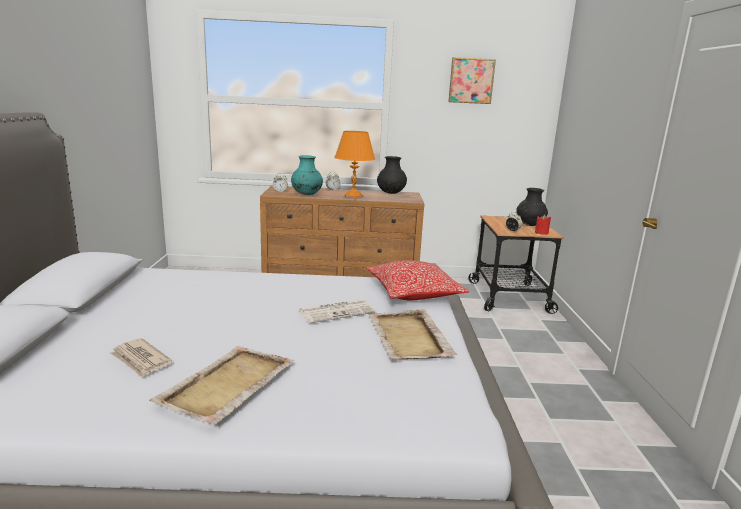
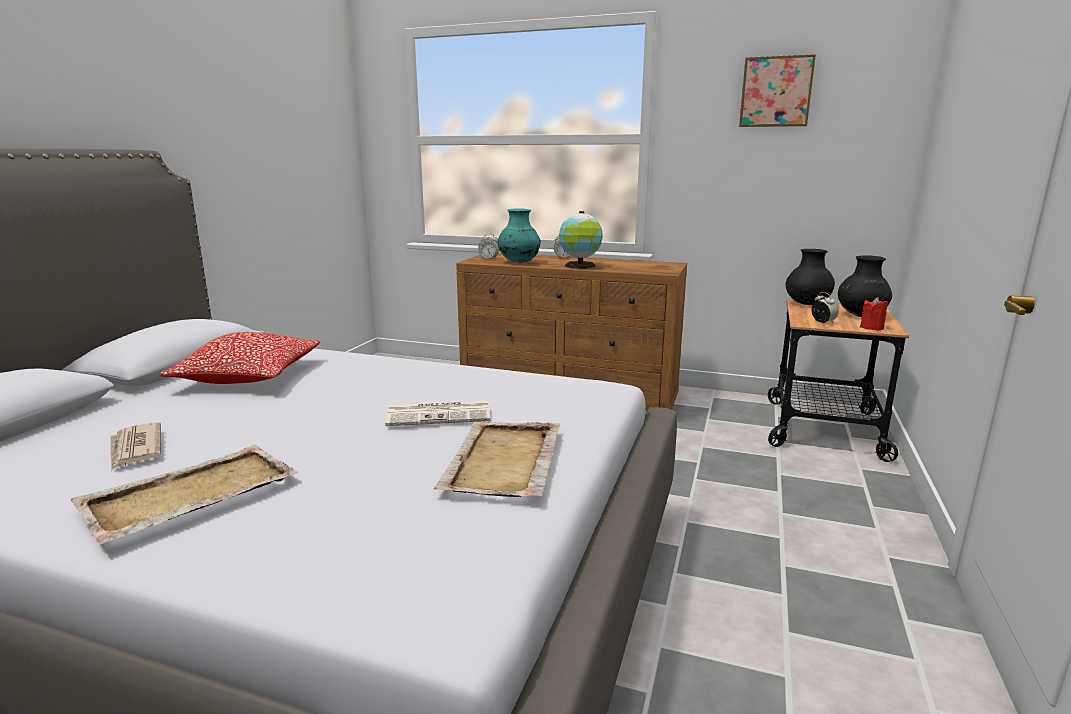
camera: 20 degrees right, 0 degrees up
(353, 197) = (580, 266): orange table lamp -> globe
(391, 193) = (642, 263): black vase -> black vase (807, 304)
(413, 293) = (577, 399): pillow -> pillow (249, 376)

